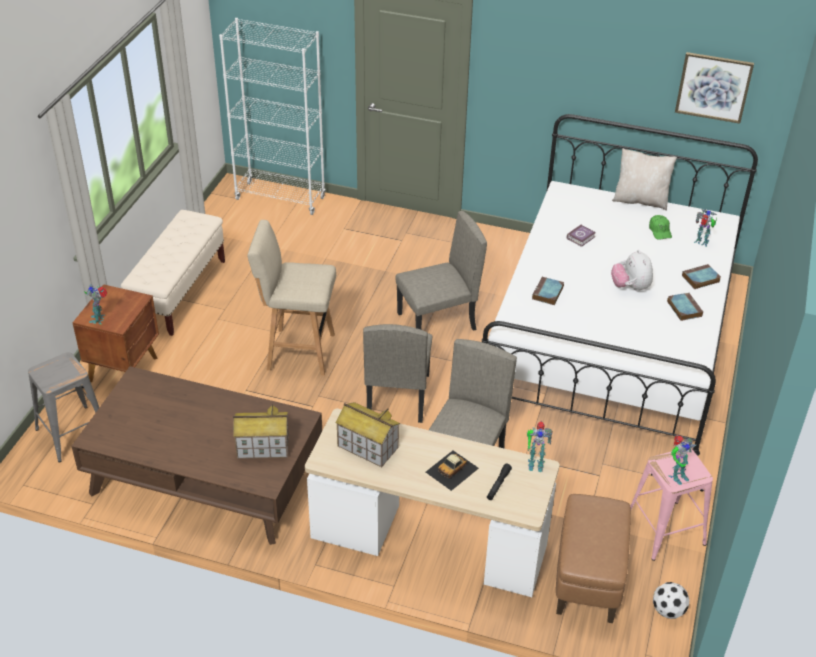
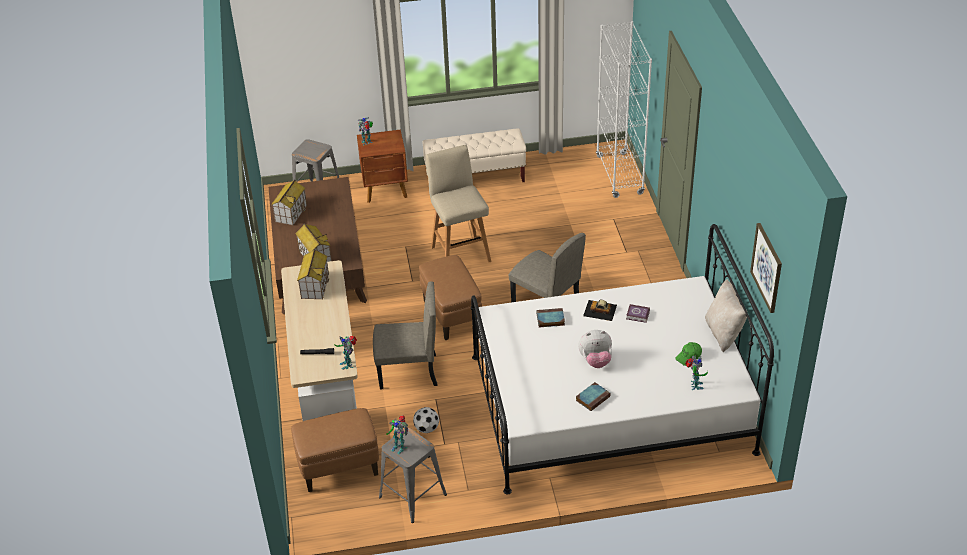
camera: 65 degrees right, 0 degrees up
(151, 441) = (291, 213): none -> toy house
(397, 396) = (451, 315): beige chair -> brown ottoman
(452, 470) = (318, 329): toy car -> toy car (600, 310)
(630, 287) = (595, 361): plush toy -> plush toy turned 150 degrees counterclockwise
(665, 530) = (412, 496): pink stool -> grey stool
(668, 611) = (336, 518): football -> football (426, 428)
(700, 279) = (641, 397): book -> none

